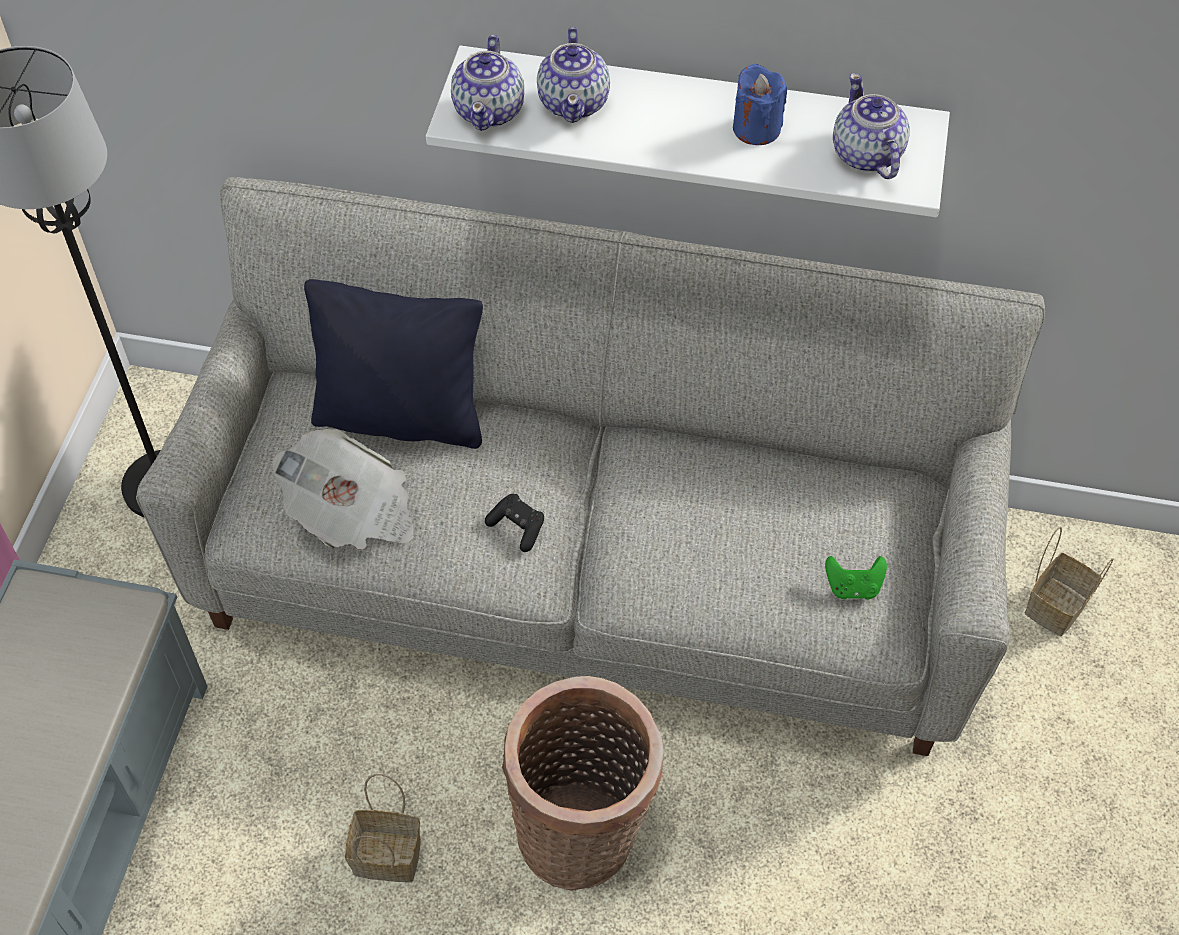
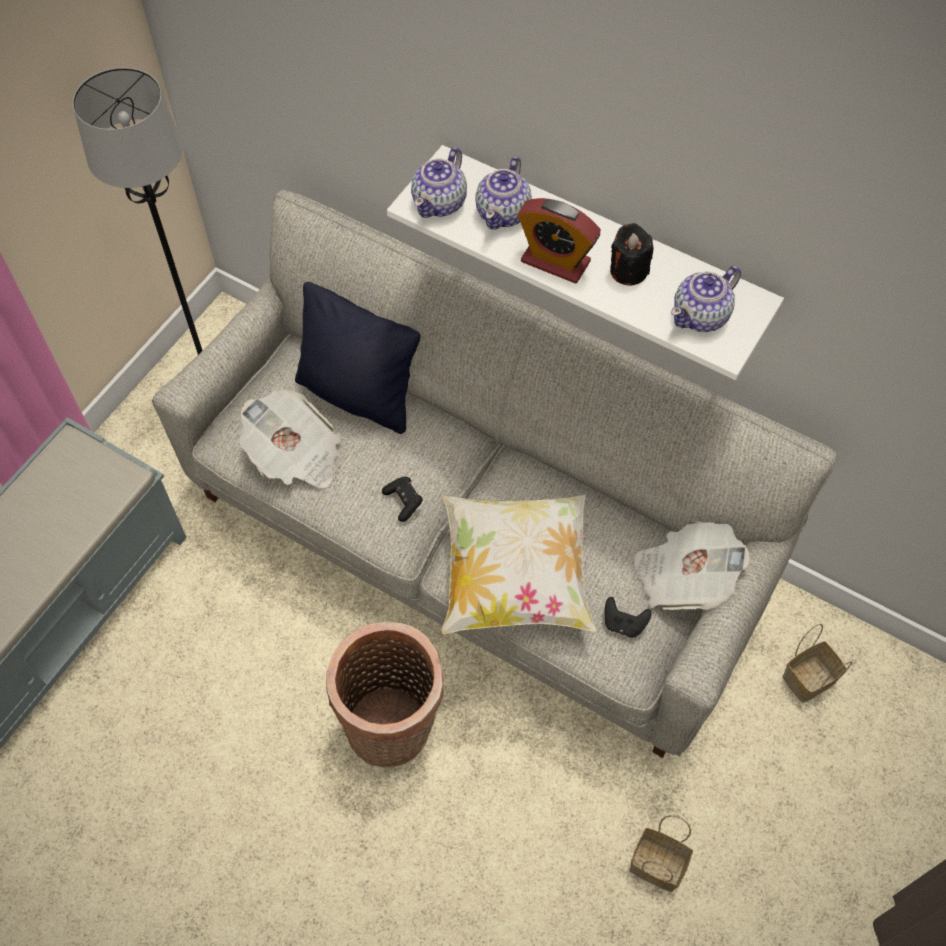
camera: 20 degrees right, 5 degrees up
(389, 855) = (259, 696): basket -> basket (659, 865)
(664, 141) = (555, 261): none -> alarm clock
(698, 576) = (515, 578): none -> pillow
(756, 128) = (628, 271): blue candle -> black candle
(853, 587) = (623, 624): green game controller -> black game controller
(866, 155) = (701, 316): teapot -> teapot turned 135 degrees counterclockwise
(898, 511) = (684, 577): none -> newspaper

